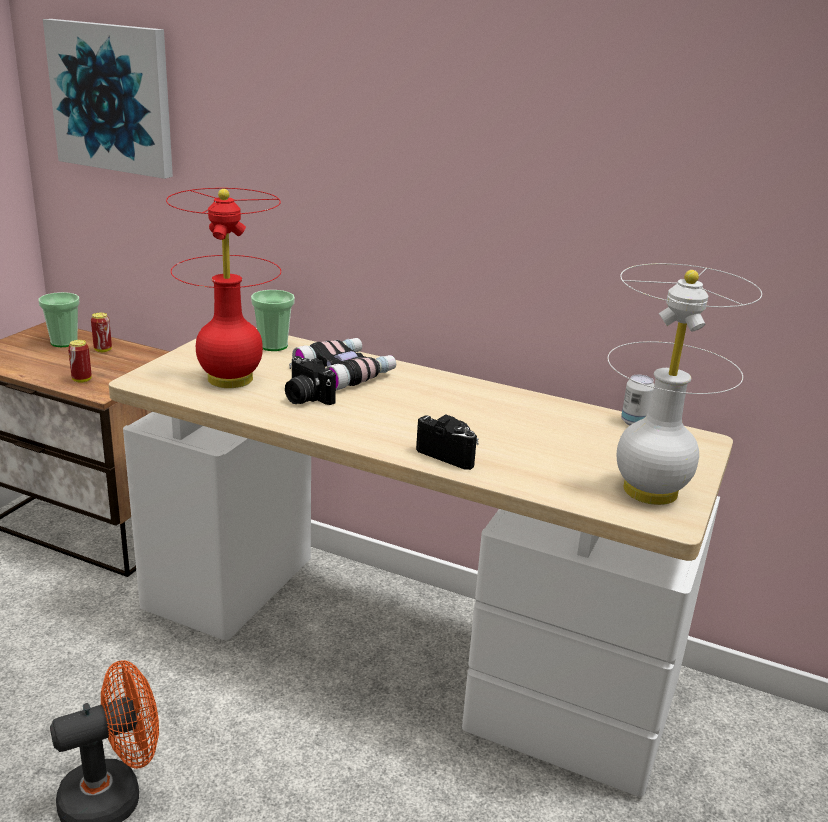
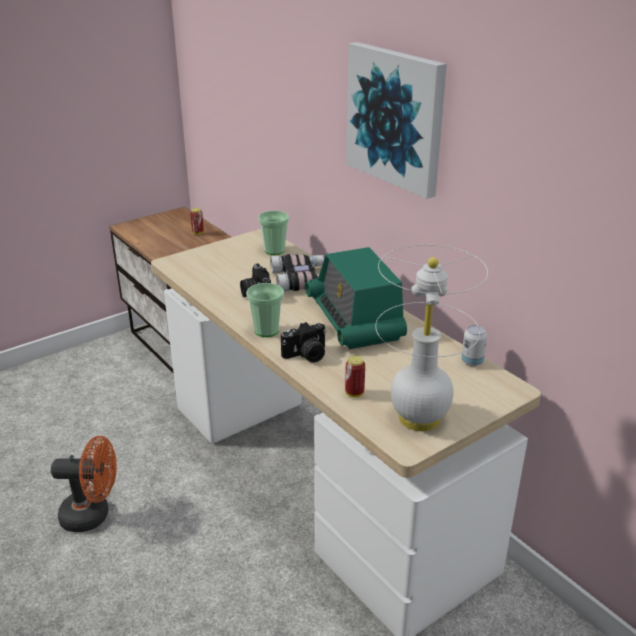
camera: 30 degrees right, 5 degrees up
(64, 342) = (180, 224): cup -> cup (266, 330)
(82, 380) = (168, 252): can -> can (354, 393)
(112, 98) = (213, 64): picture -> picture (396, 118)
(229, 379) = (222, 271): red table lamp -> none
(450, 454) = (306, 355): camera -> camera turned 90 degrees clockwise
(460, 404) = (354, 319): none -> radio

